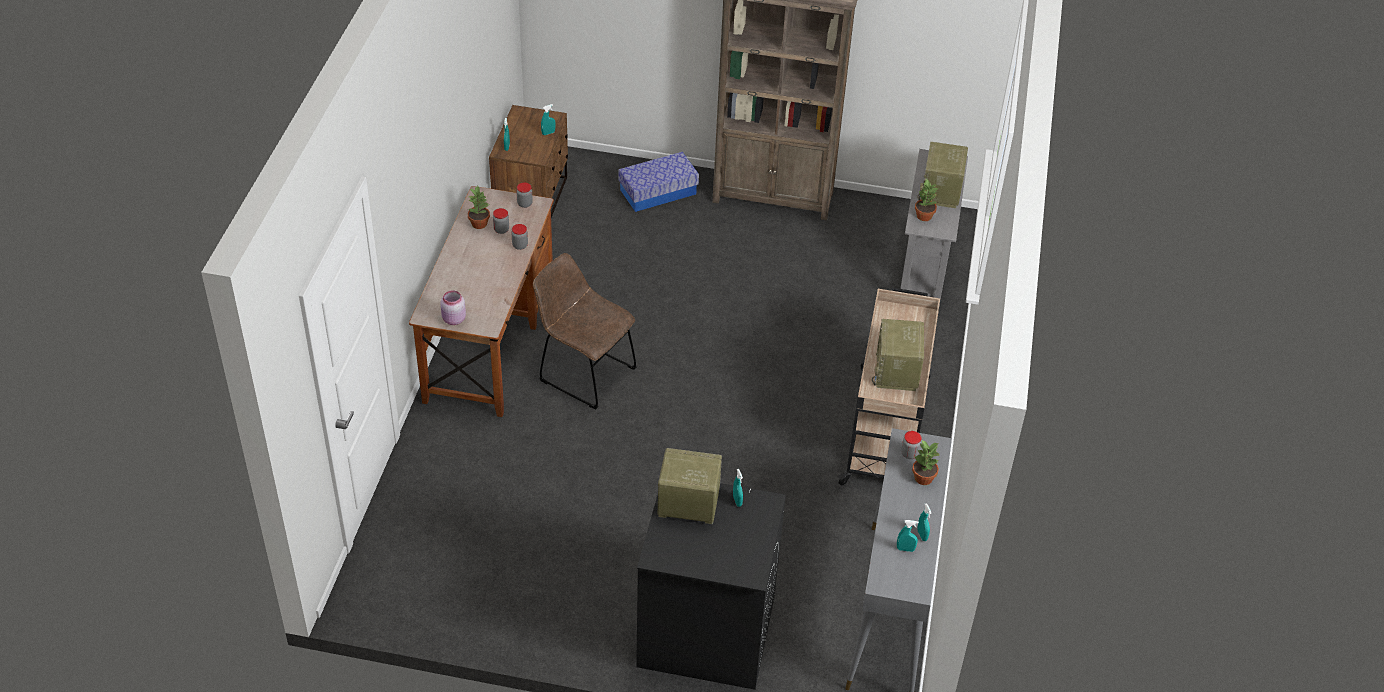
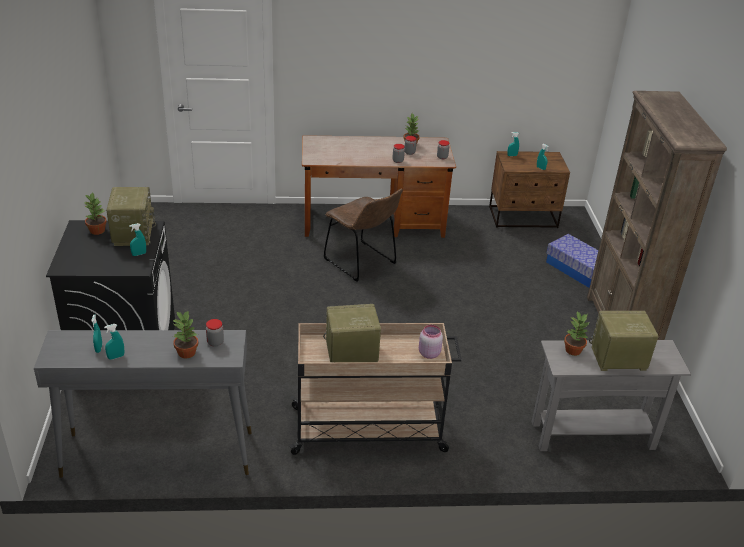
camera: 75 degrees right, 10 degrees down
(453, 320) = (312, 148): pink jar -> pink jar (428, 353)
(583, 372) = (362, 263): brown chair -> brown chair turned 120 degrees clockwise
(671, 539) = (97, 230): none -> potted plant

